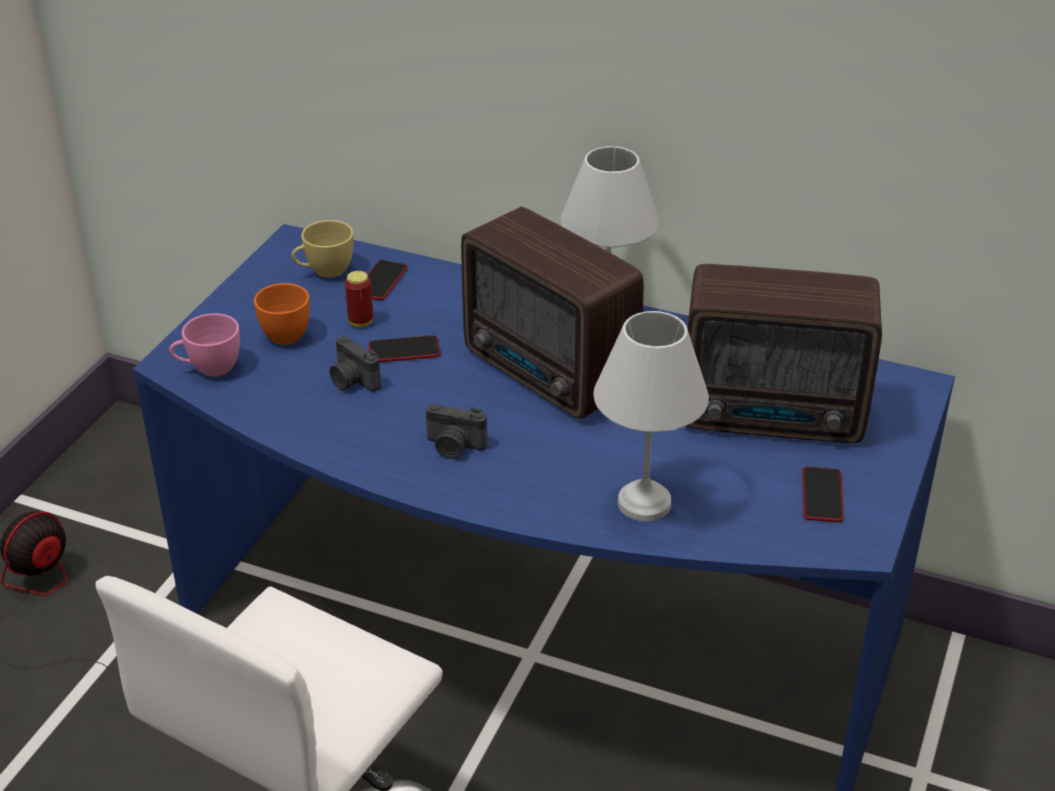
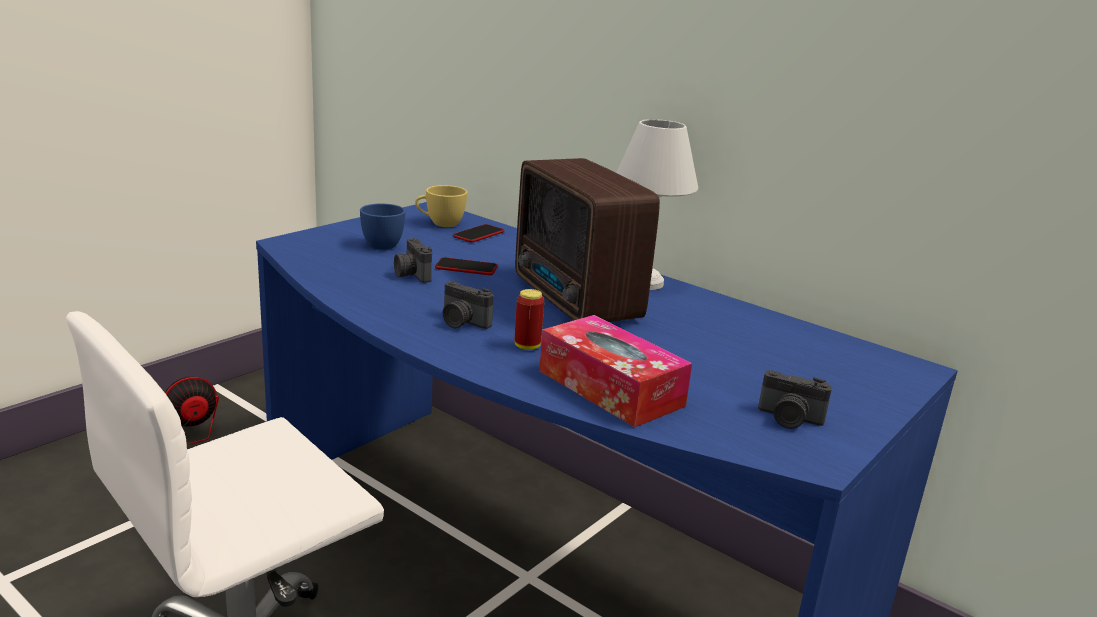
camera: 15 degrees right, 15 degrees down
(209, 369) = (309, 250): pink cup -> none
(285, 332) = (384, 244): orange cup -> blue cup
(361, 322) = (445, 249): can -> can (527, 346)
(646, 502) = (610, 388): white table lamp -> tissue box
(775, 418) = (766, 361): radio -> none
(822, 495) = (789, 419): phone -> camera

